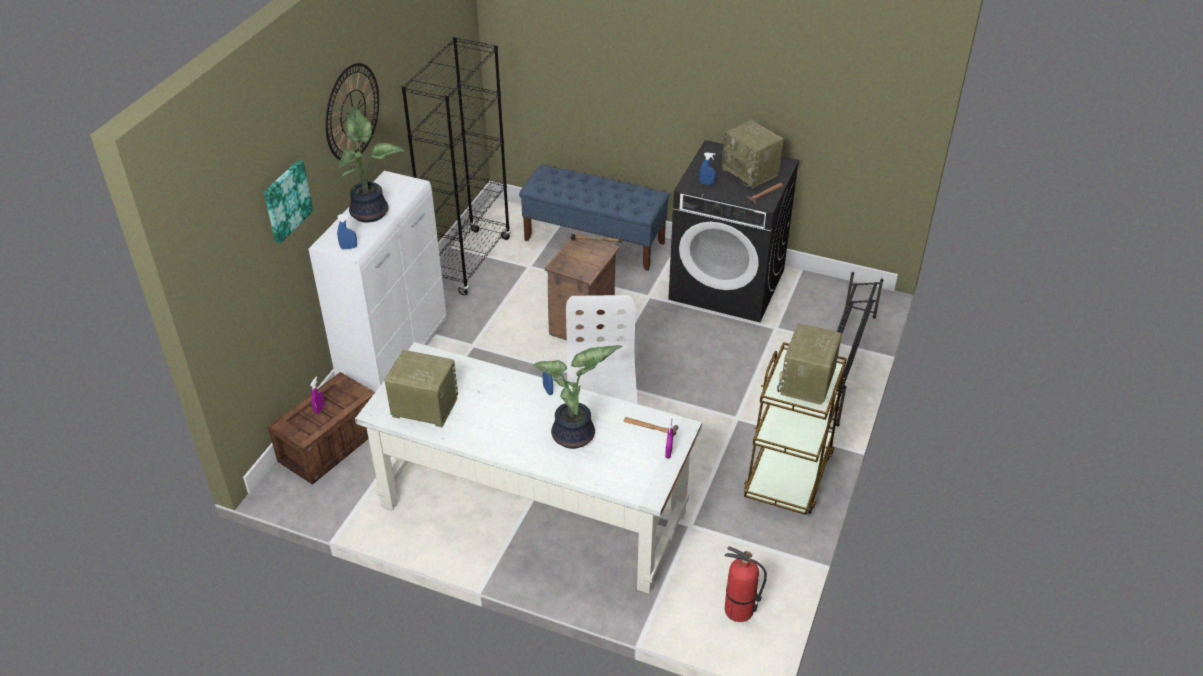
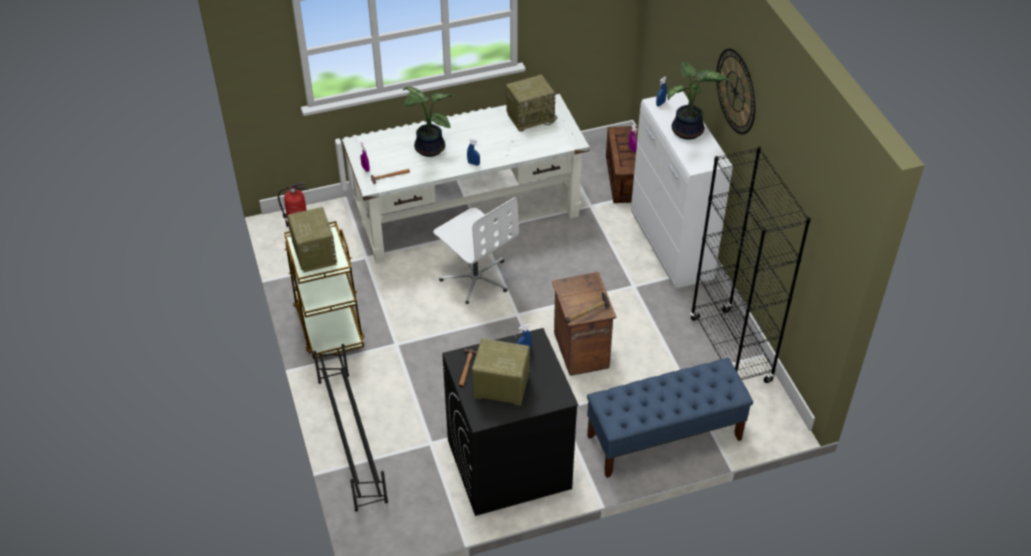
camera: 140 degrees right, 5 degrees up
(286, 200) = (689, 45): picture -> none

